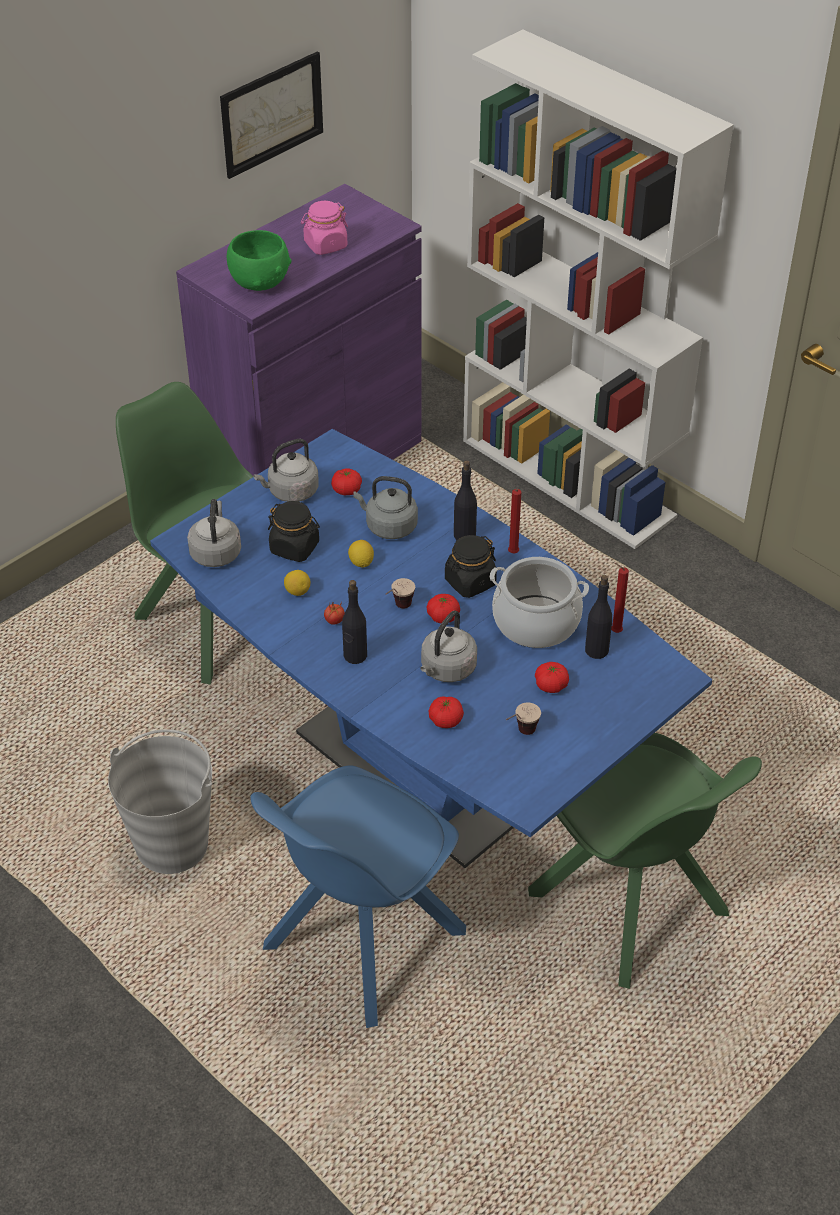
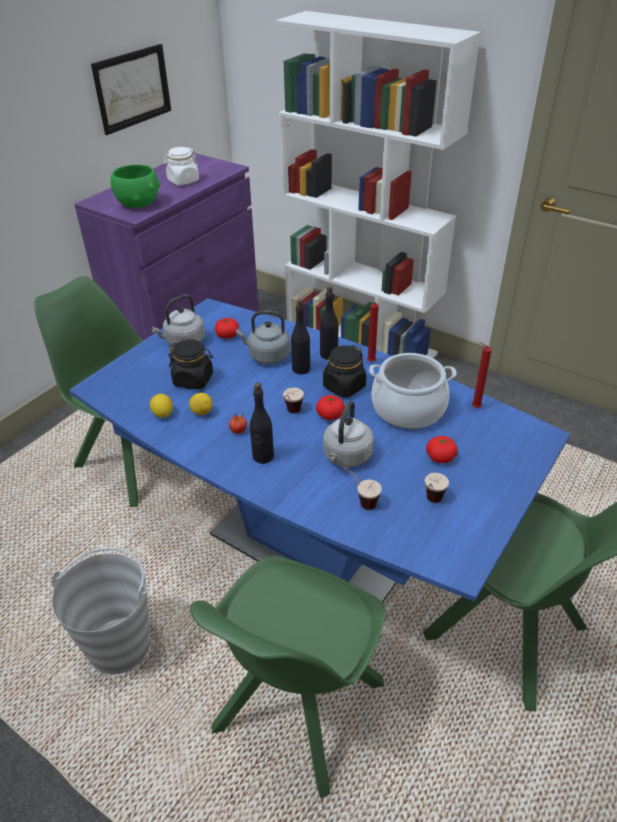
camera: 10 degrees left, 5 degrees down
(216, 552) = (127, 391): grey kettle -> none
(325, 245) = (183, 181): pink jar -> white jar
(360, 942) = (296, 709): blue chair -> green chair
(361, 563) = (251, 384): lemon -> lemon (163, 414)
(445, 720) = (359, 501): tomato -> cup
(596, 650) = (466, 423): black bottle -> black bottle (301, 368)

